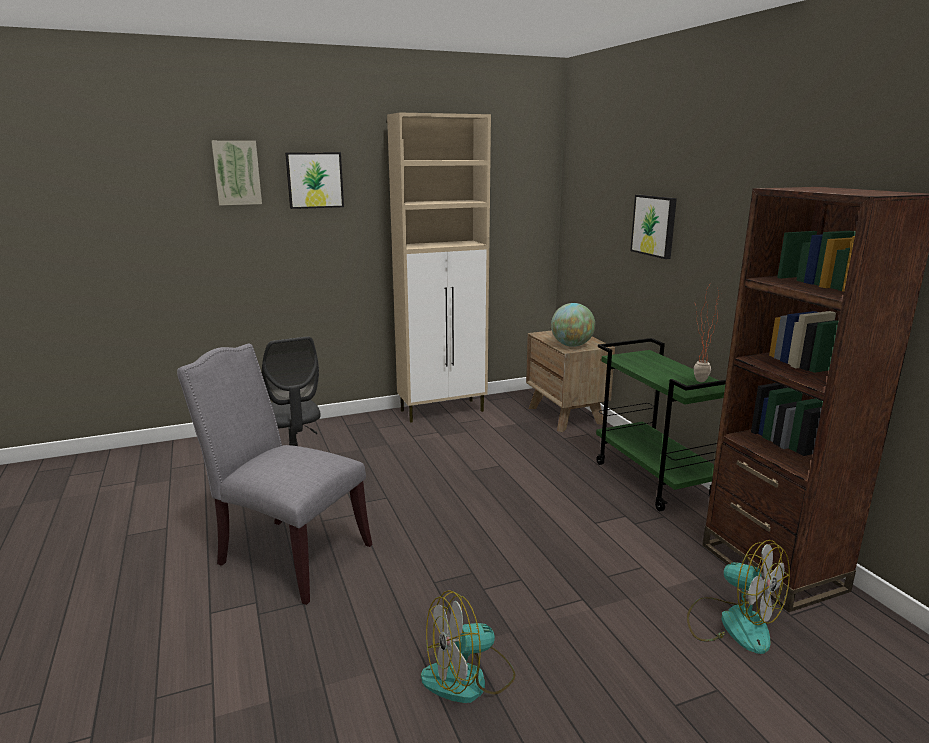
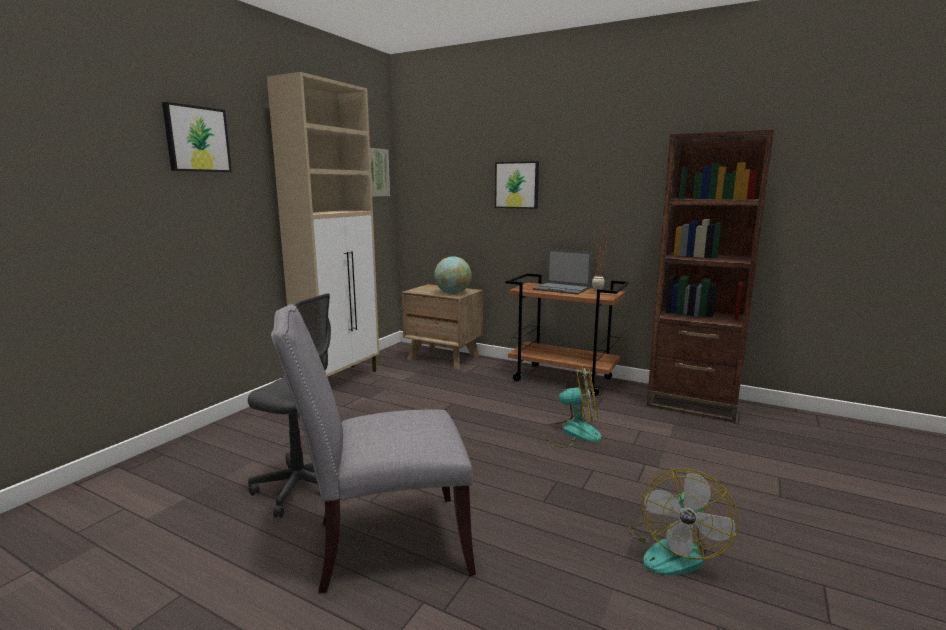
camera: 40 degrees left, 5 degrees down
(237, 173) = (103, 120): picture -> picture (376, 172)
(655, 480) = (563, 379): green cart -> brown cart
(665, 368) = (562, 289): none -> laptop
(732, 623) = (726, 440): fan -> fan (571, 432)

